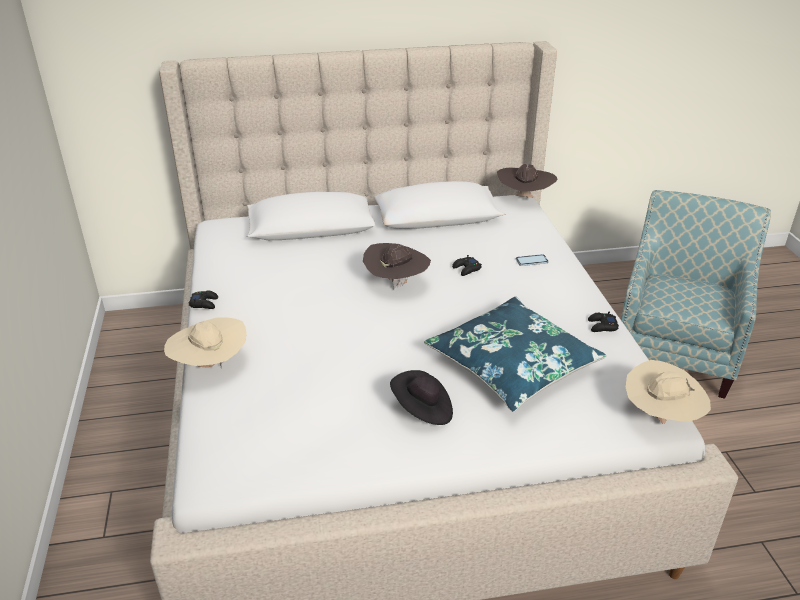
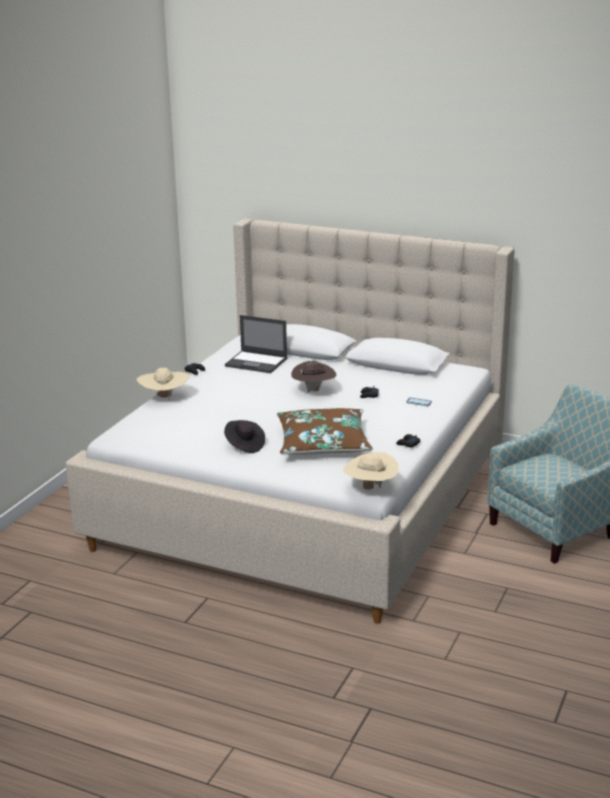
camera: 35 degrees right, 10 degrees down
(274, 262) = (257, 362): none -> laptop
(512, 365) = (323, 443): blue pillow -> brown pillow
(524, 198) = (475, 369): brown hat -> none

